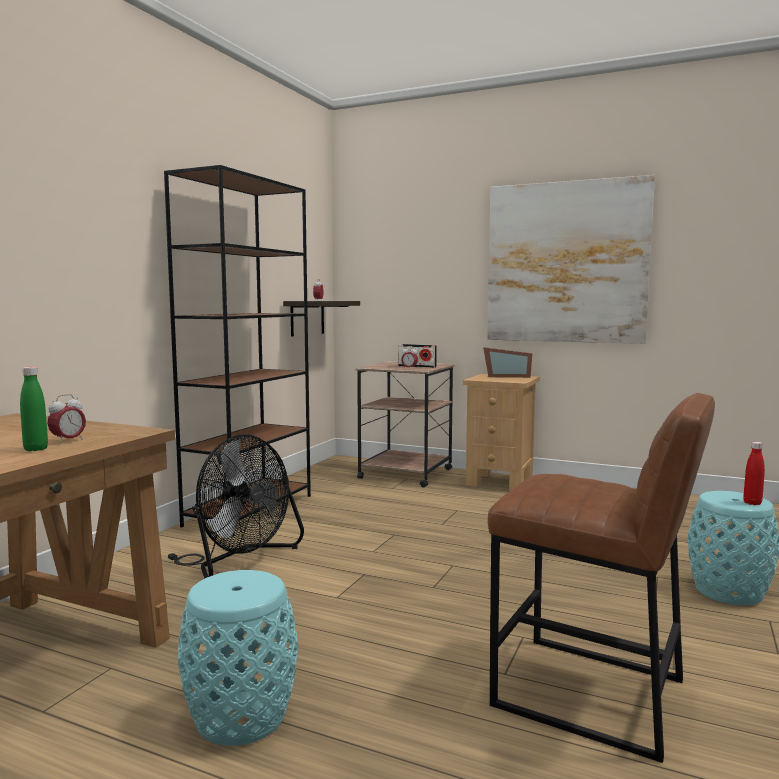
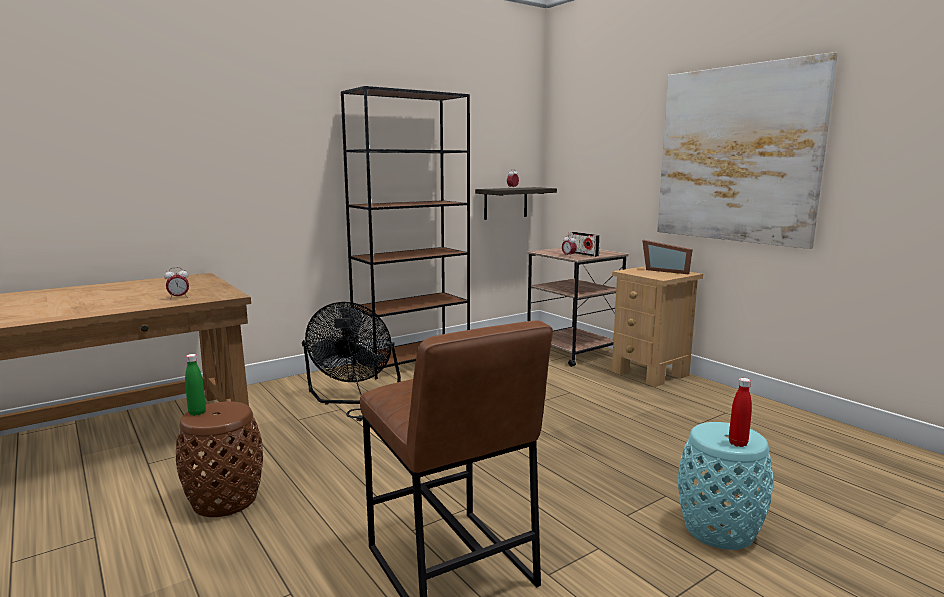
camera: 30 degrees right, 5 degrees up
(36, 449) = (151, 301): green bottle -> green bottle (197, 413)
(235, 563) = (351, 399): black fan -> black fan turned 150 degrees counterclockwise
(241, 718) = (224, 501): turquoise stool -> brown stool

